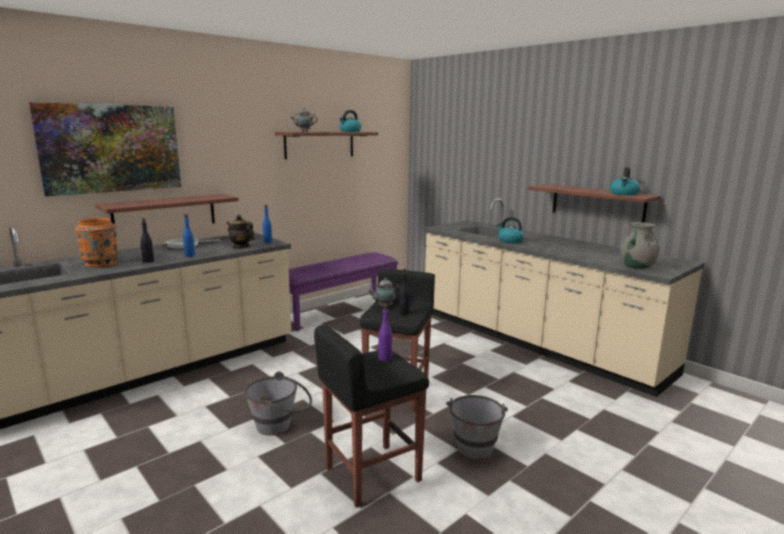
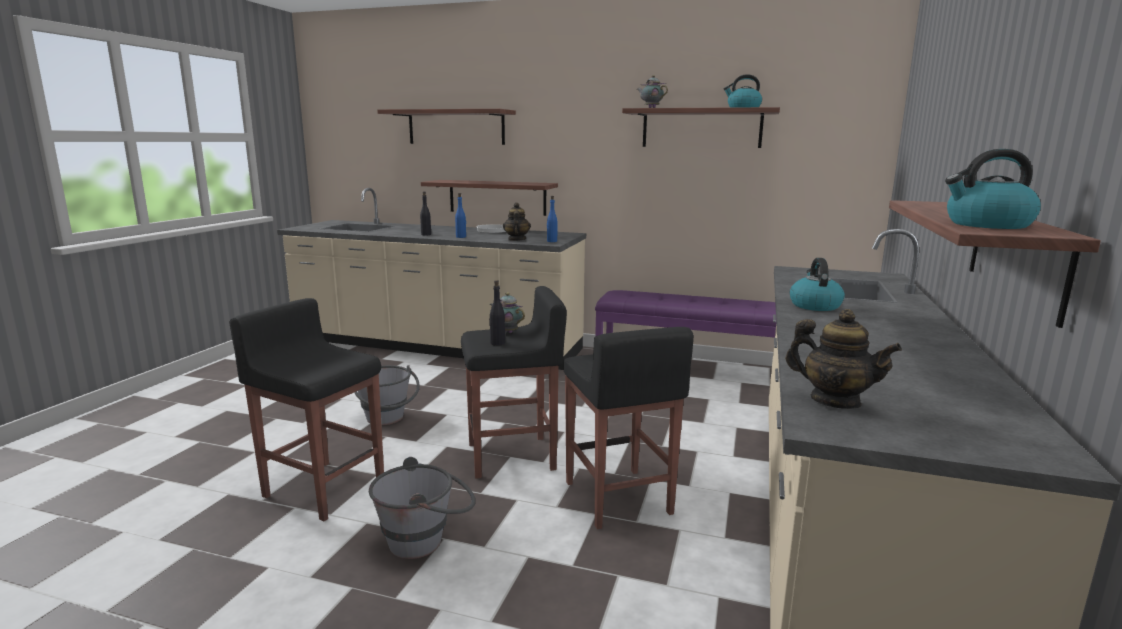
camera: 60 degrees right, 0 degrees up
(101, 264) = (403, 230): orange vase -> none
(111, 148) = (456, 127): picture -> shelf
(385, 358) = (342, 360): purple bottle -> none
(474, 376) = (618, 498): none -> black stool
(636, 267) = (835, 401): grey vase -> teapot

